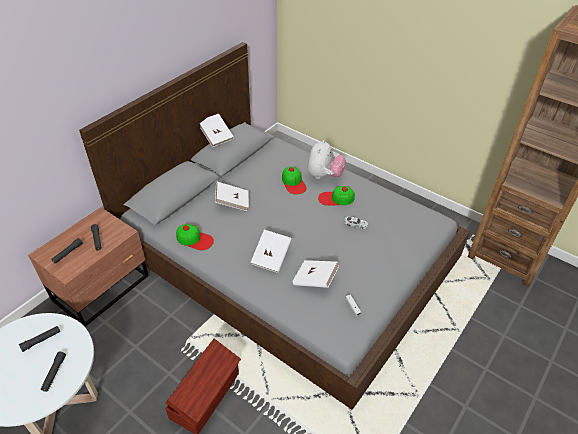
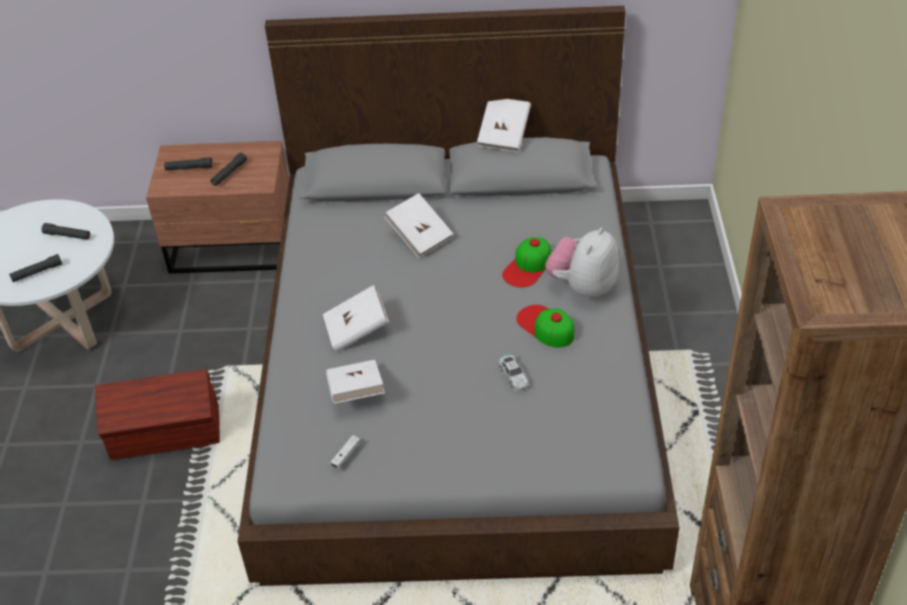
camera: 55 degrees right, 0 degrees up
(194, 239) = (319, 247): cap -> none
(324, 175) = (583, 287): plush toy -> plush toy turned 135 degrees clockwise

